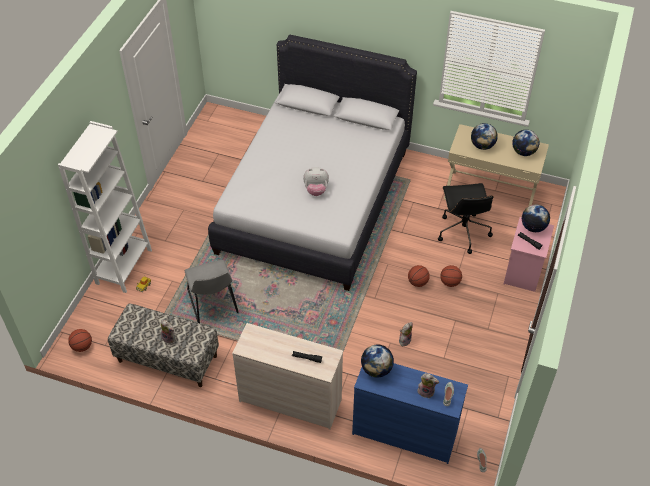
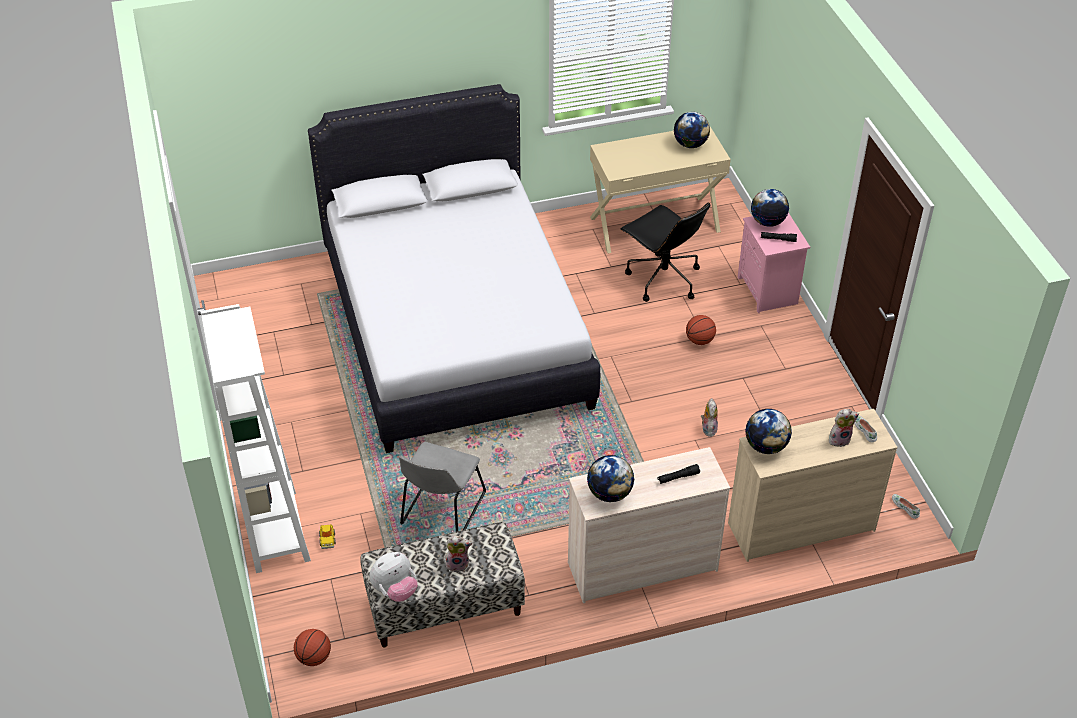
camera: 35 degrees left, 5 degrees down
(213, 304) = (441, 511): grey chair -> grey chair turned 75 degrees clockwise
(316, 190) = (490, 296): plush toy -> plush toy (395, 590)
(404, 432) = (800, 526): blue dresser -> beige dresser
(417, 282) = (664, 359): basketball -> none
(482, 146) = (639, 157): globe -> globe (609, 493)

